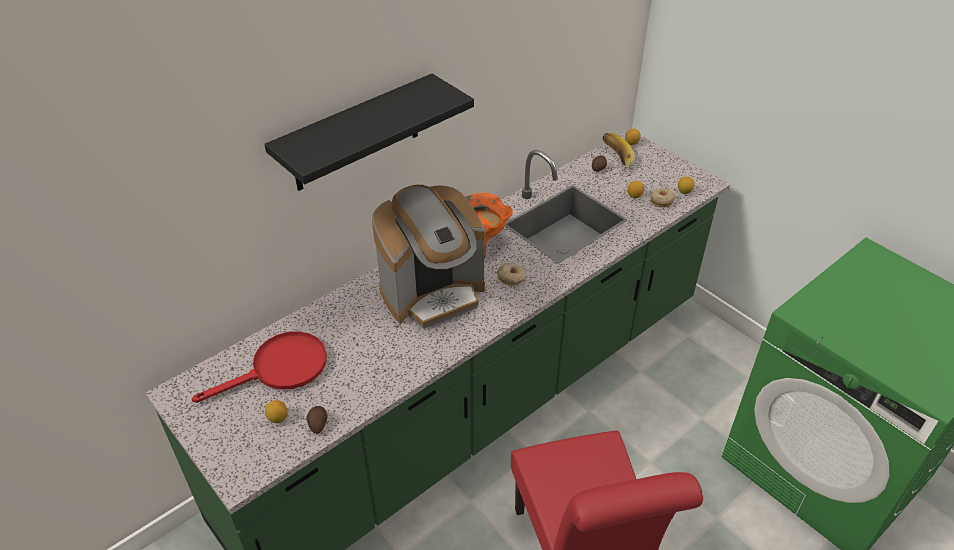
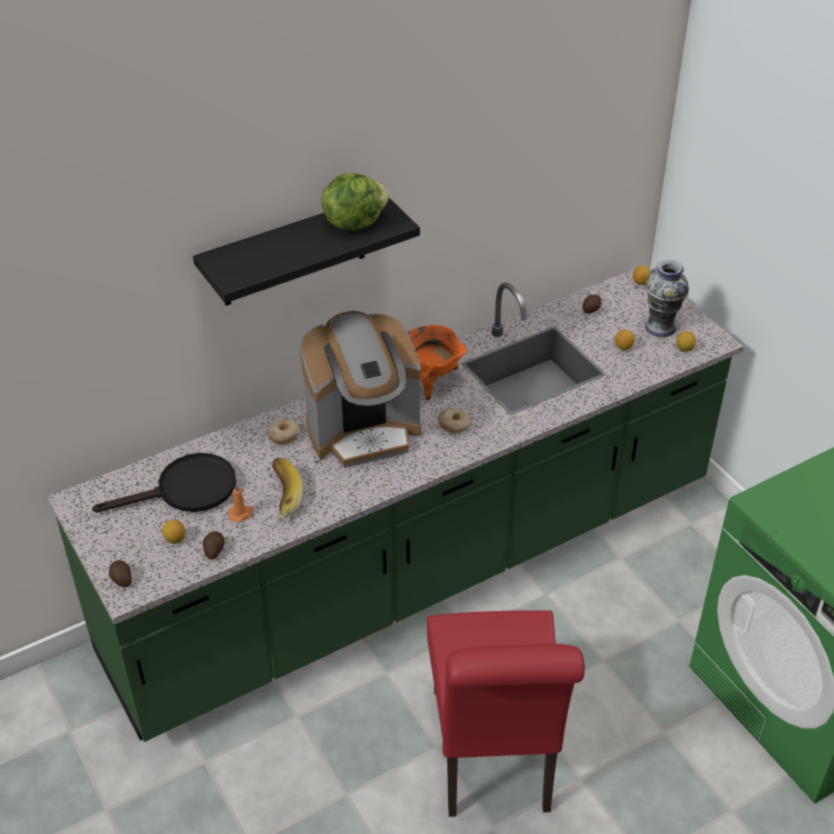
camera: 10 degrees right, 0 degrees up
(231, 466) = (121, 579): none -> potato
(280, 369) = (186, 490): red frying pan -> black frying pan
(337, 384) = (241, 513): none -> orange candle
(412, 100) = (354, 222): none -> lettuce
(615, 158) = (615, 299): banana -> banana (281, 496)
(659, 176) = (660, 327): none -> vase
(661, 201) = (653, 356): donut -> donut (283, 435)

